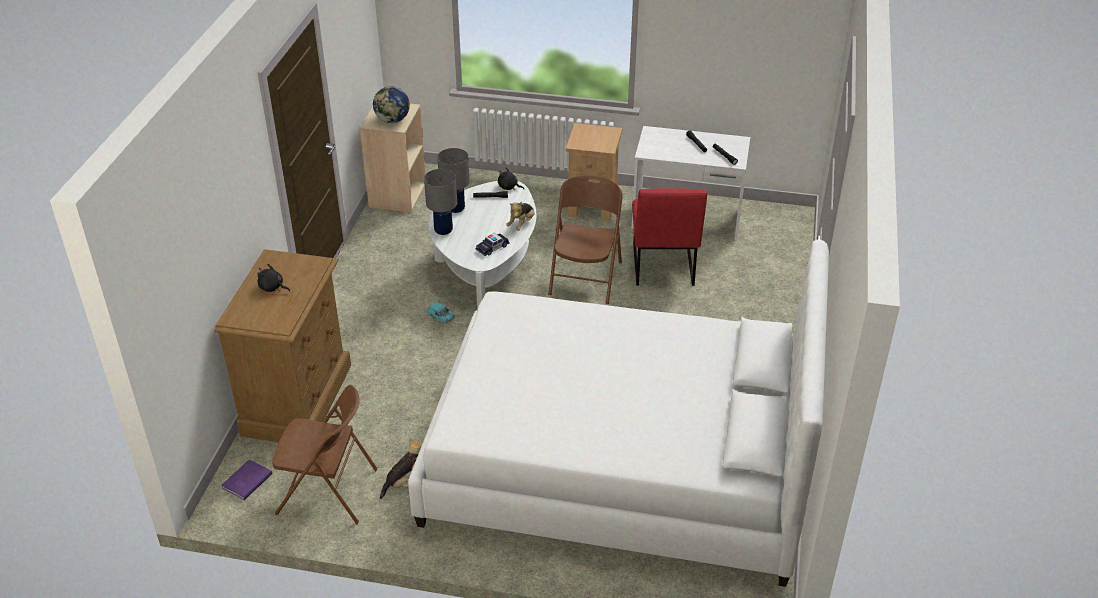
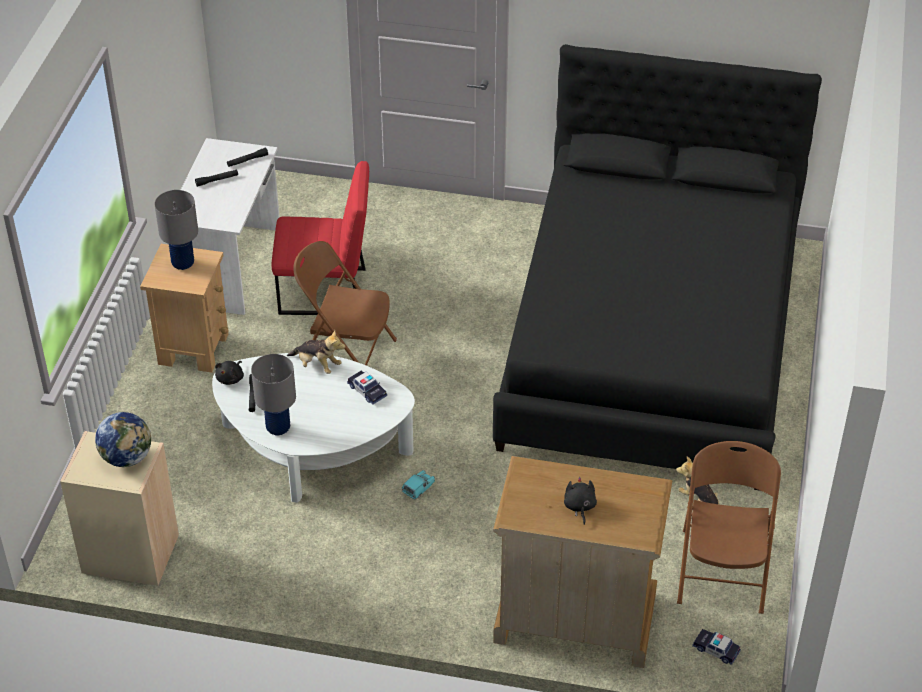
camera: 90 degrees left, 5 degrees up
(245, 481) = (716, 649): purple book -> toy car
(272, 288) = (579, 507): black plush toy -> black plush toy turned 150 degrees clockwise
(444, 231) = (328, 438): grey table lamp -> grey table lamp (183, 264)
(618, 462) = (652, 339): white bed -> black bed

